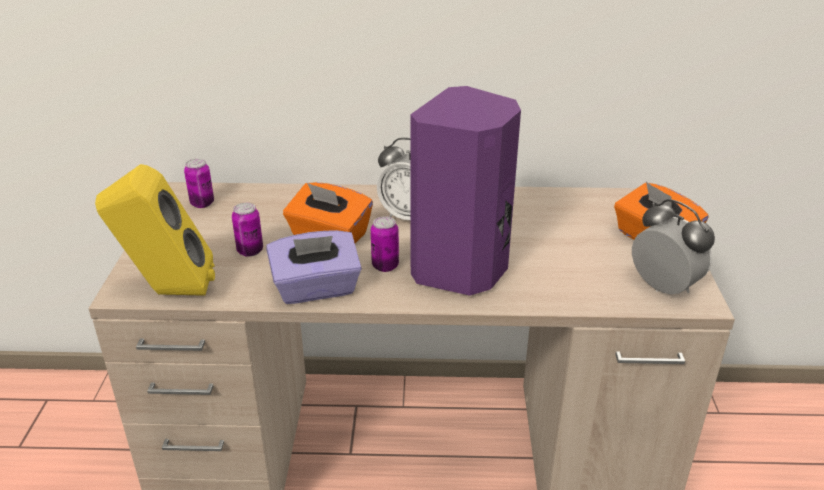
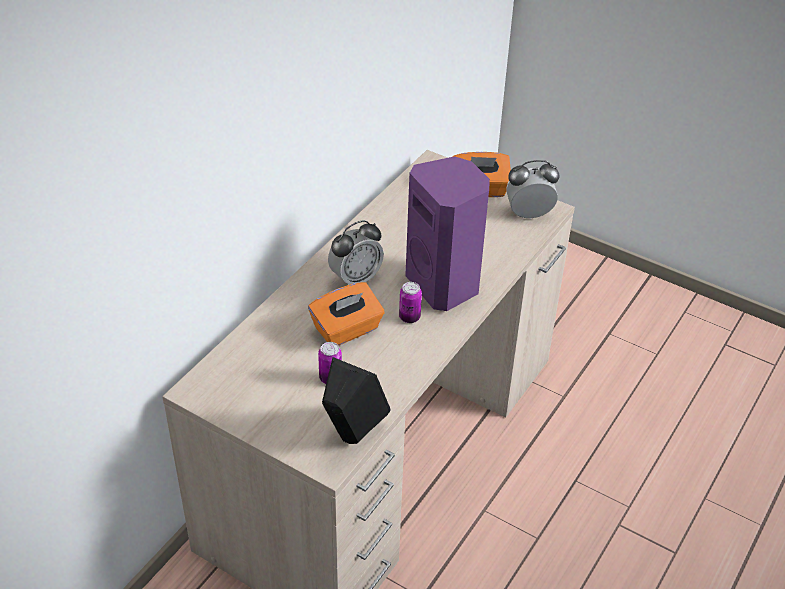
camera: 60 degrees left, 10 degrees up
(168, 293) = (351, 439): yellow speaker -> black speaker
(202, 203) = (228, 383): can -> none
(316, 289) = (410, 361): purple tissue box -> none

